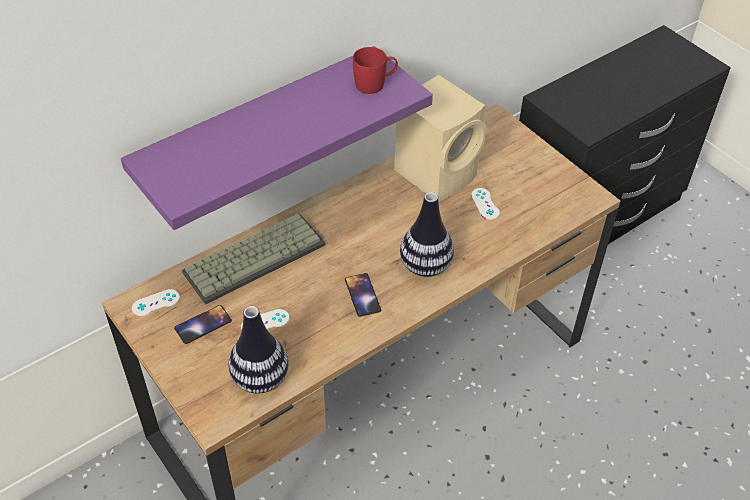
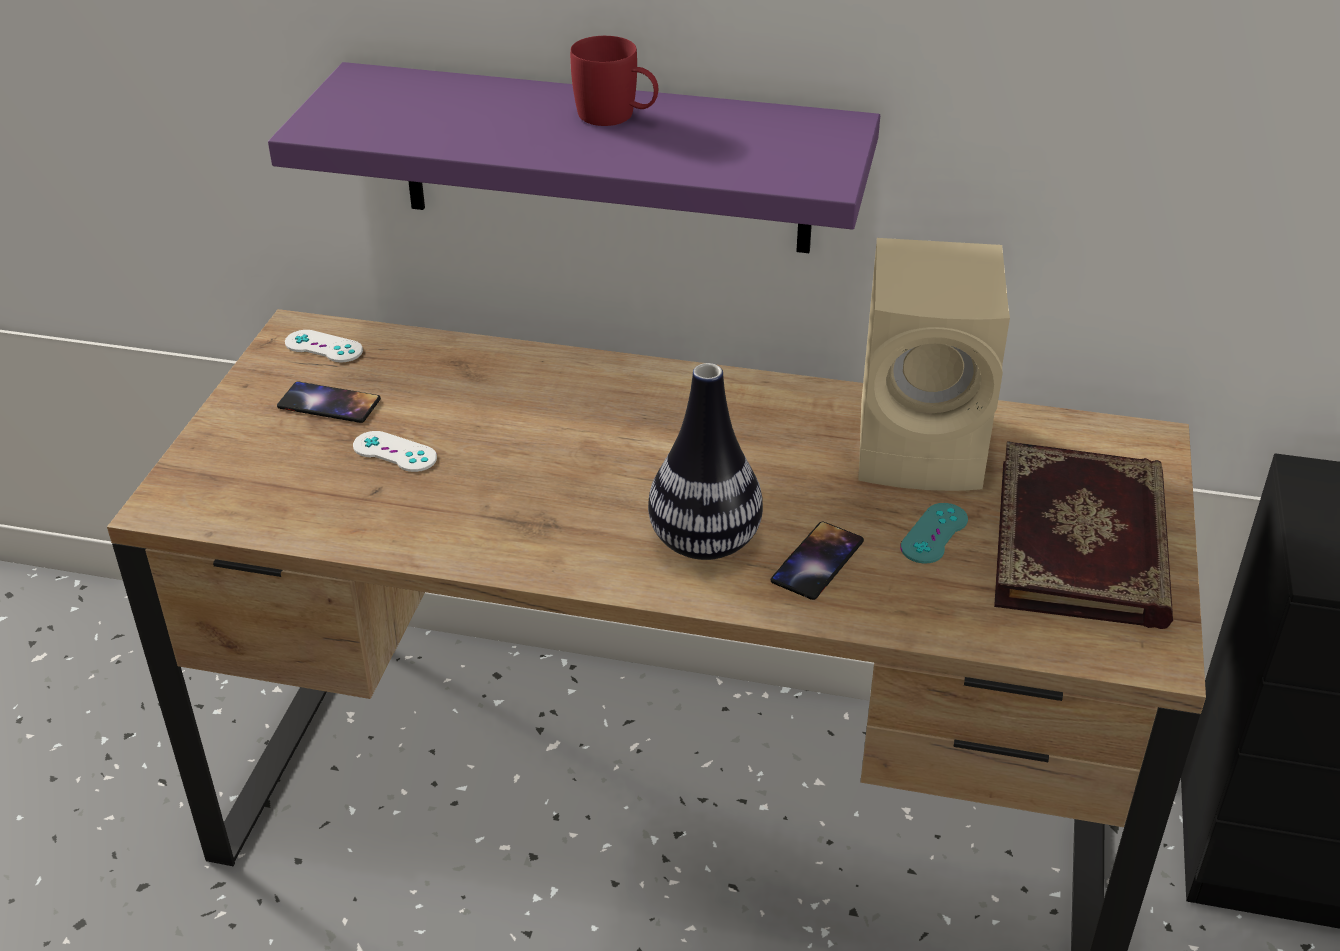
camera: 50 degrees right, 10 degrees down
(254, 256) = (508, 376): keyboard -> none
(260, 378) = (285, 504): vase -> none
(362, 295) = (559, 512): phone -> phone (817, 561)
(375, 84) = (791, 150): red mug -> red mug (616, 117)
(485, 204) = (934, 533): white game controller -> turquoise game controller
(527, 172) = (1085, 542): none -> book

